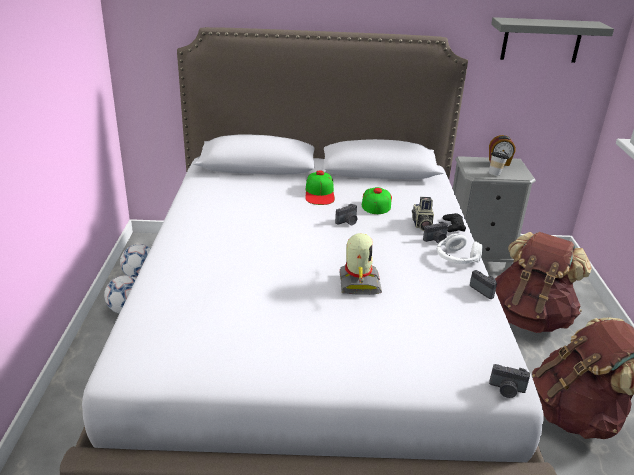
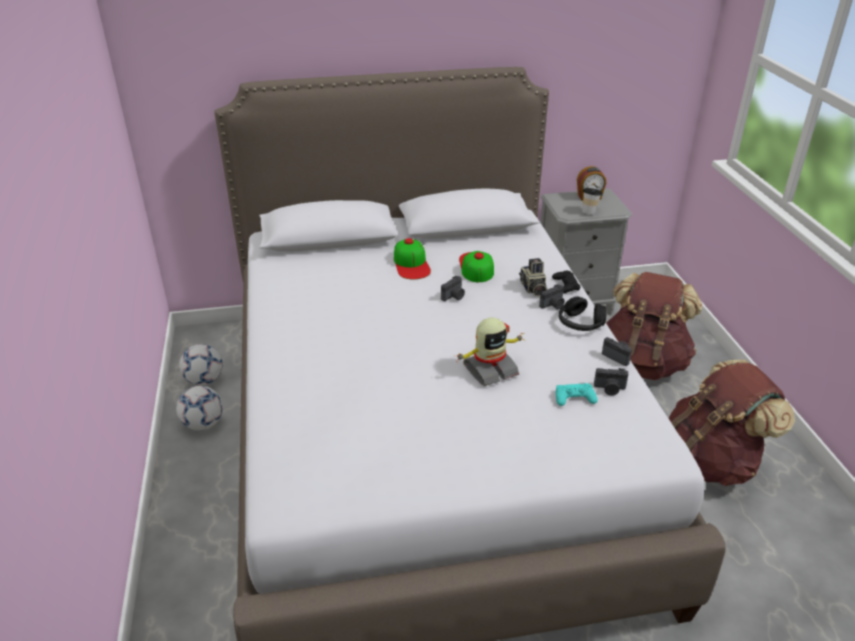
camera: 10 degrees left, 5 degrees up
(358, 283) = (489, 369): toy robot -> toy robot turned 75 degrees clockwise
(430, 318) = (574, 398): none -> turquoise game controller
(457, 258) = (580, 324): white headphones -> black headphones
(506, 390) = (667, 462): camera -> camera (609, 389)
(541, 40) = (624, 58): grey shelf -> none

